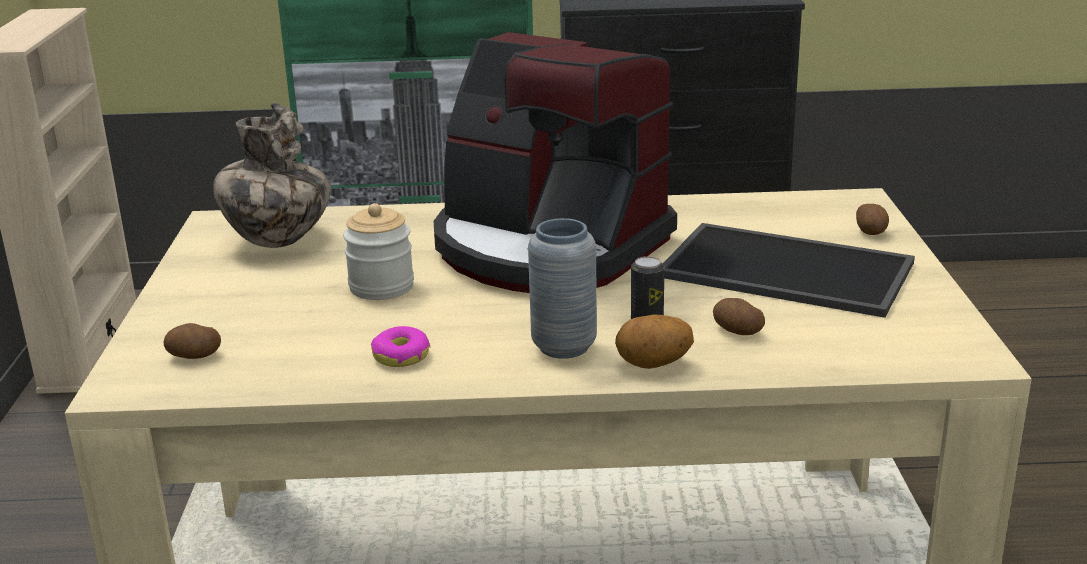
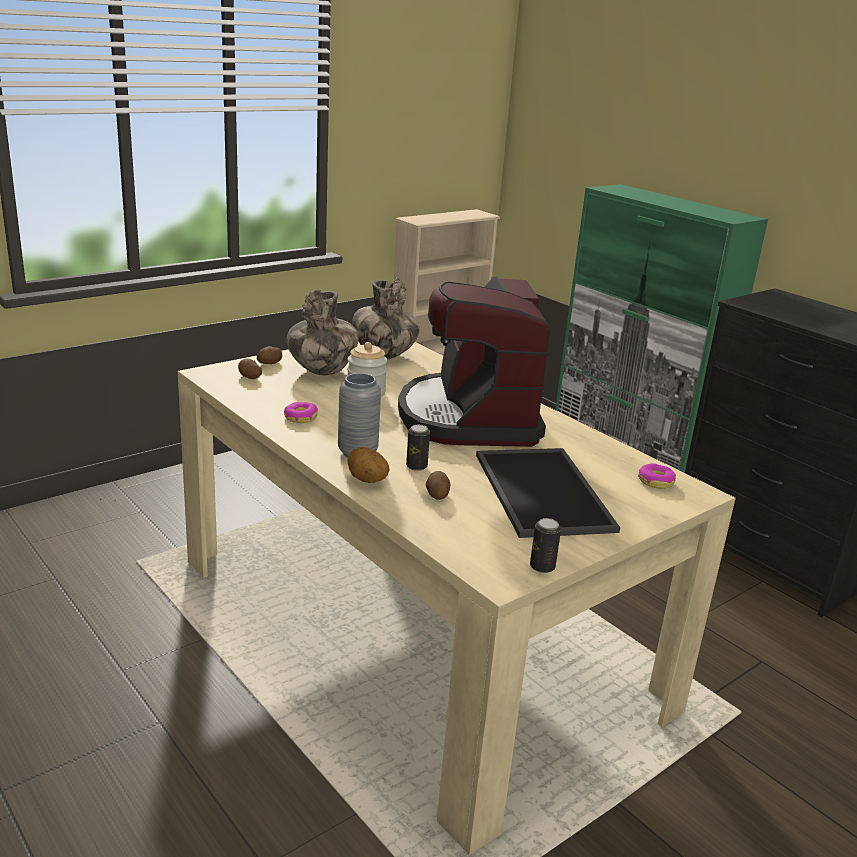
camera: 50 degrees right, 0 degrees up
(262, 295) = (322, 371): none -> vase
(816, 209) = (656, 481): none -> donut
(871, 231) = (649, 508): potato -> potato (270, 363)
(960, 326) = (542, 567): none -> can

